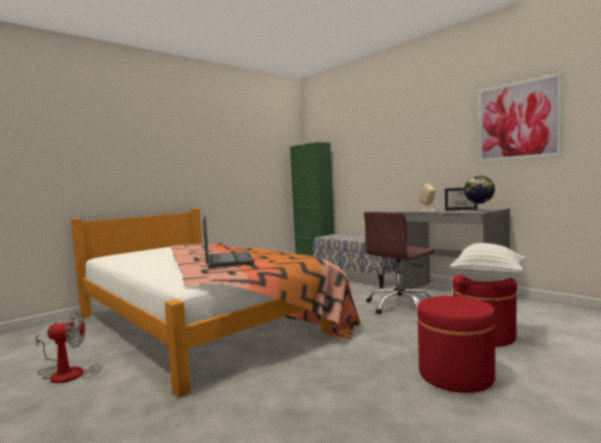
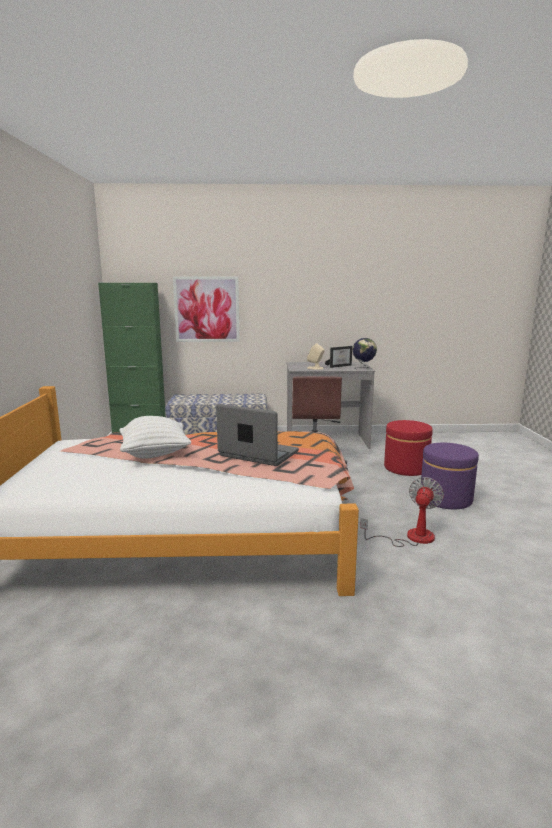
camera: 50 degrees left, 10 degrees up
(62, 373) = (187, 651): fan -> fan (410, 537)
(455, 375) = (445, 499): red ottoman -> purple ottoman
(488, 280) = (415, 426): white pillow -> white pillow (155, 454)
(517, 121) = (372, 288): picture -> picture (206, 309)

